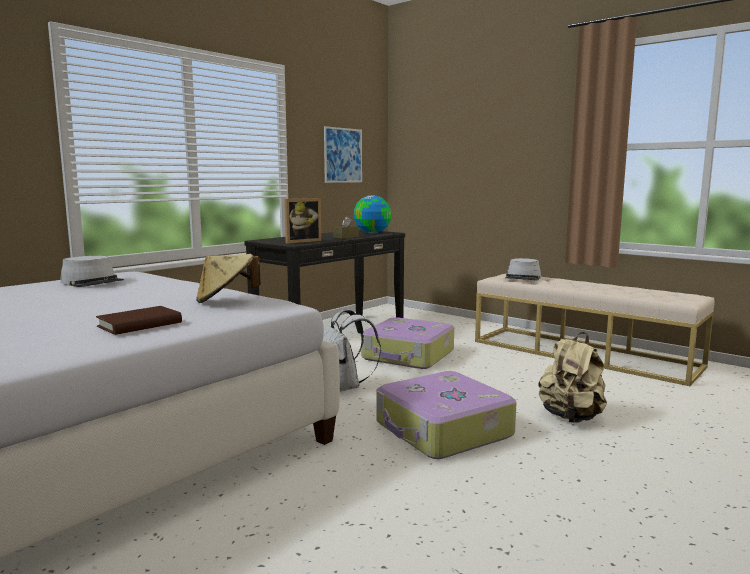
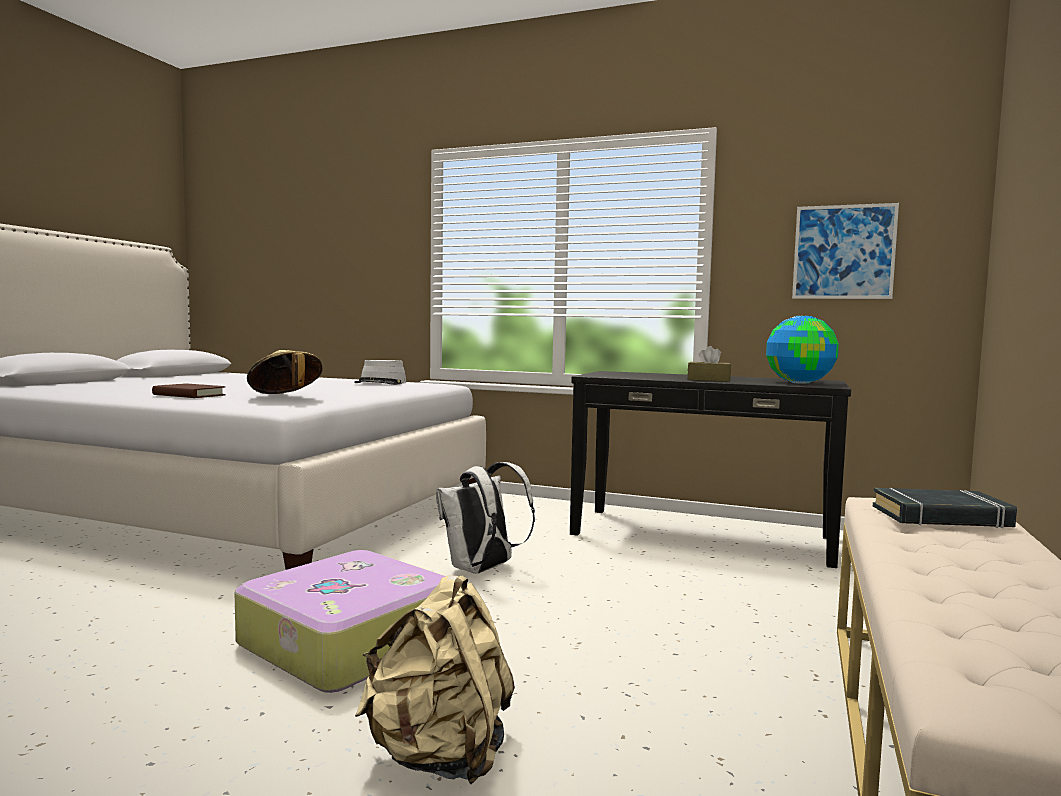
camera: 70 degrees right, 5 degrees down
(301, 241) = (621, 376): picture frame -> none
(408, 355) = (665, 589): suitcase -> none
(523, 277) = (941, 517): grey hat -> black book

